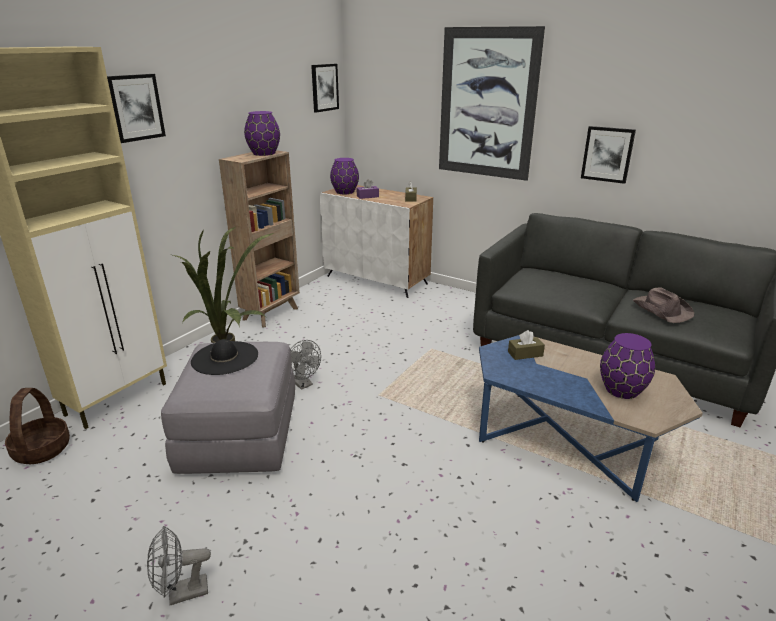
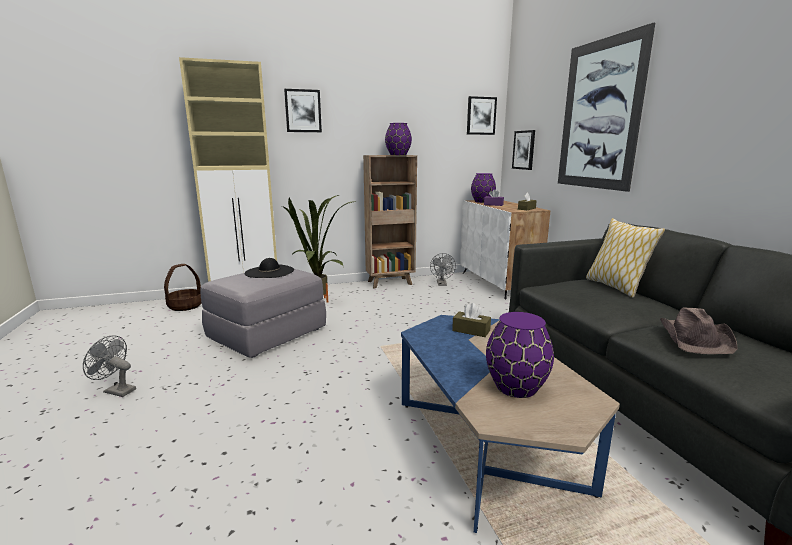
camera: 40 degrees right, 10 degrees down
(303, 384) = (344, 323): grey fan -> grey fan (442, 284)
(559, 274) = (615, 287): none -> pillow
(607, 154) = (714, 155): picture -> picture (524, 150)

